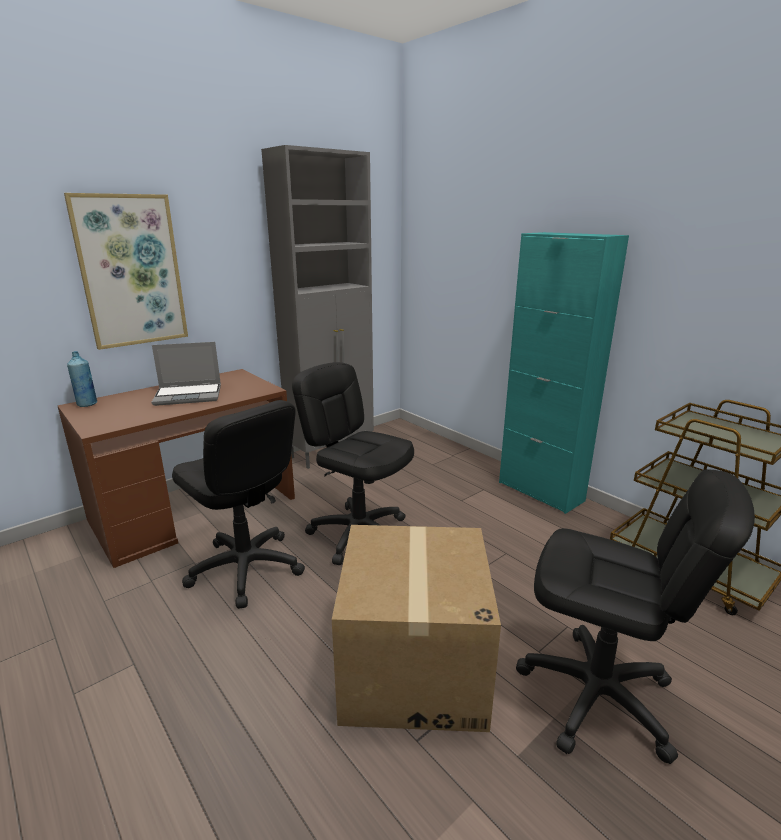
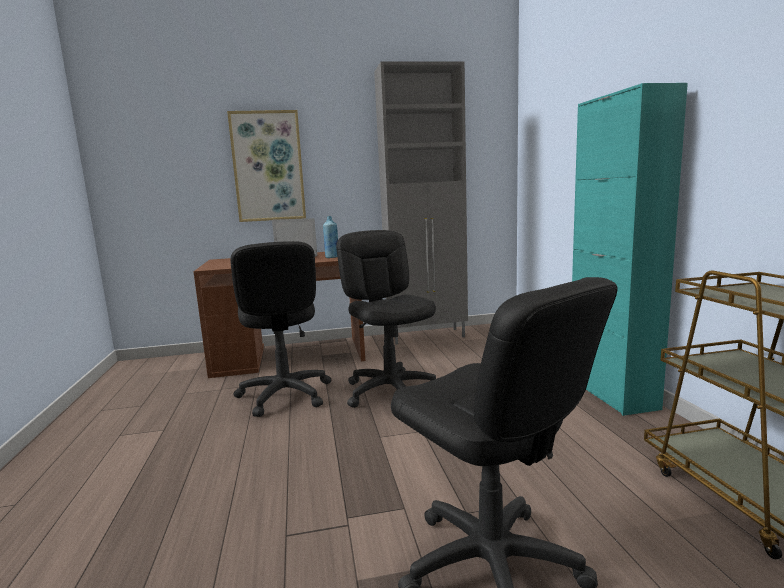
camera: 30 degrees right, 10 degrees down
(87, 404) = (224, 259): blue bottle -> blue bottle (332, 257)
(412, 666) = (338, 486): cardboard box -> none

